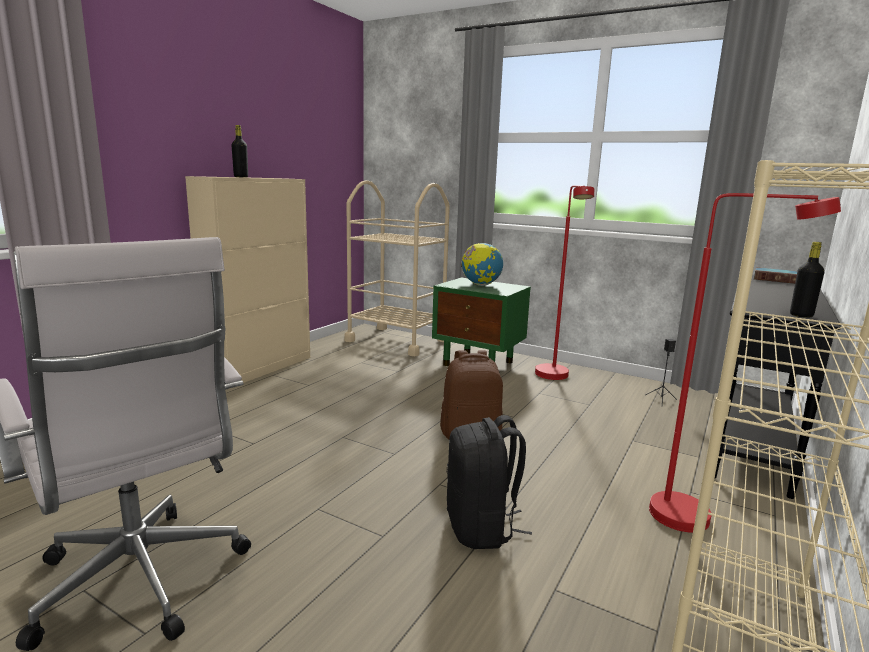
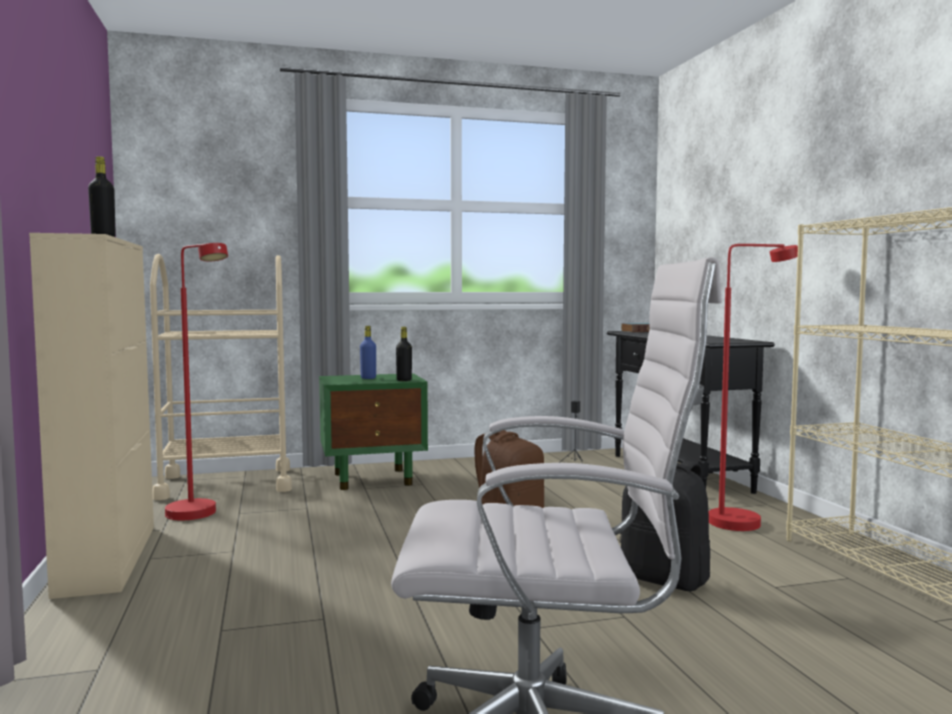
camera: 45 degrees left, 10 degrees down
(481, 285) = (368, 378): globe -> blue bottle
(555, 377) = (467, 471): red floor lamp -> red floor lamp (199, 515)
(801, 315) = (745, 341): black bottle -> black bottle (404, 380)

